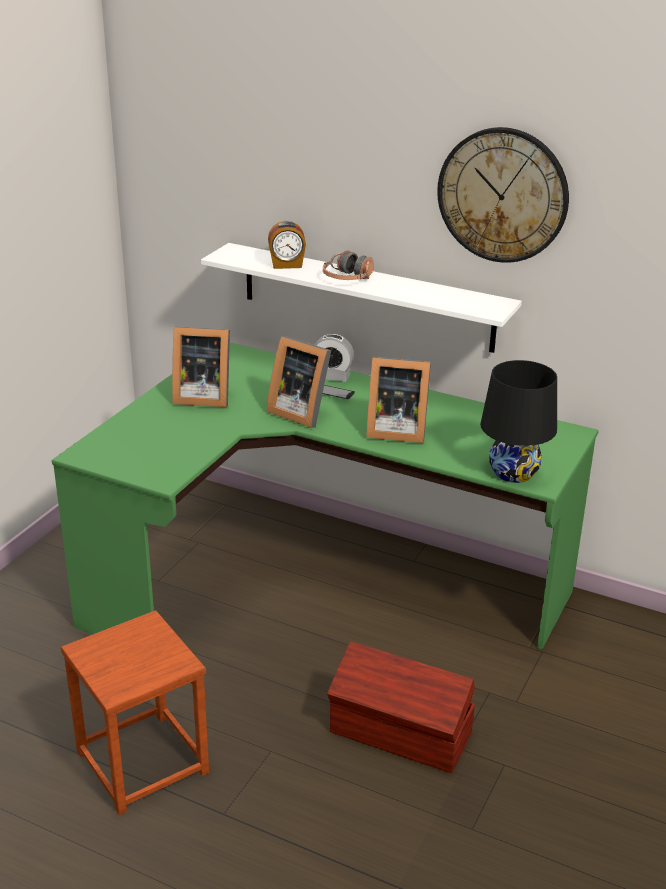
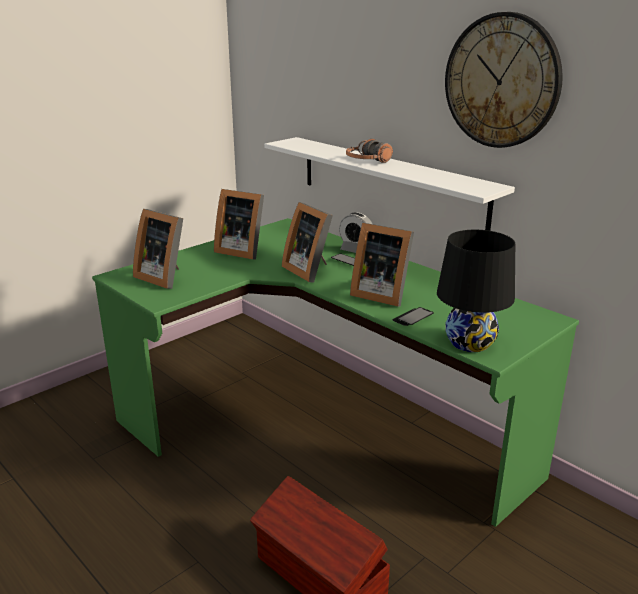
camera: 20 degrees right, 5 degrees down
(141, 447) = (164, 277): none -> picture frame
(141, 762) = (88, 543): brown stool -> none
(287, 265) = (326, 151): alarm clock -> none
(444, 454) = (413, 318): none -> phone

